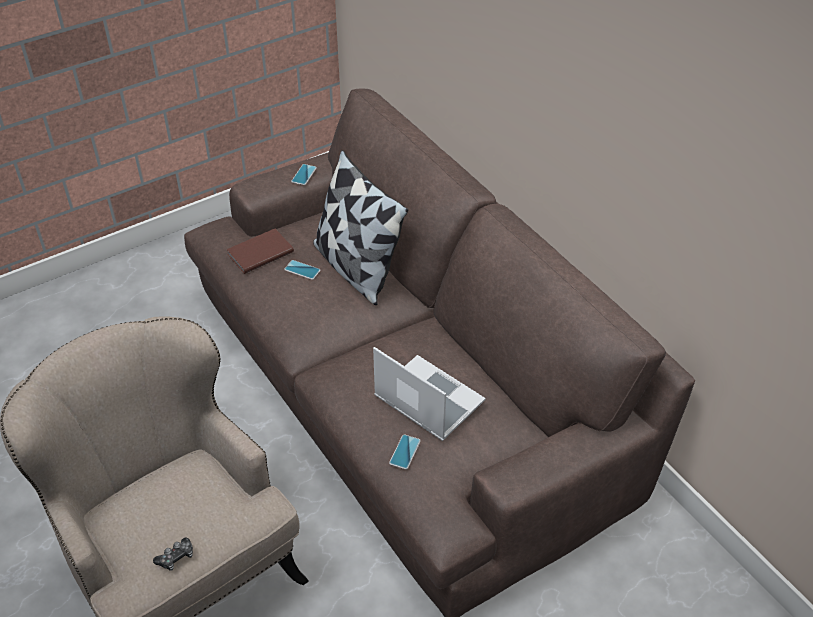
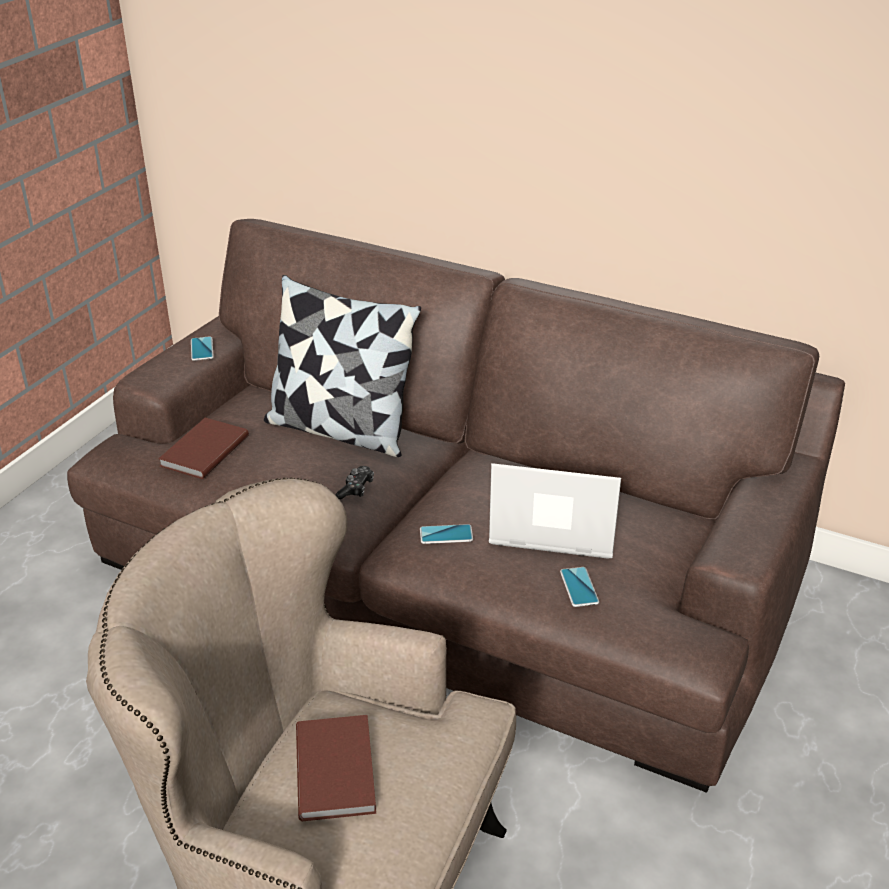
camera: 30 degrees left, 10 degrees down
(166, 503) = (338, 768): none -> brown book
(176, 557) = (412, 827): game controller -> game controller (356, 488)
(302, 270) = (277, 450): phone -> phone (446, 535)

